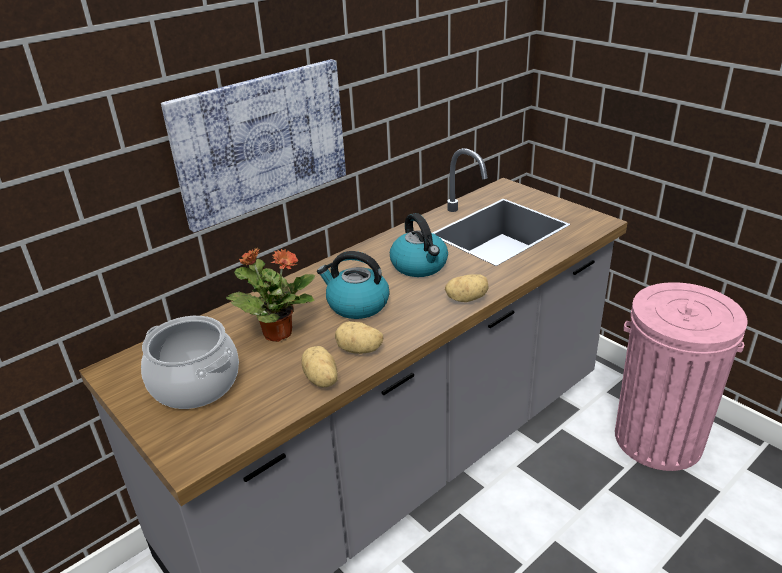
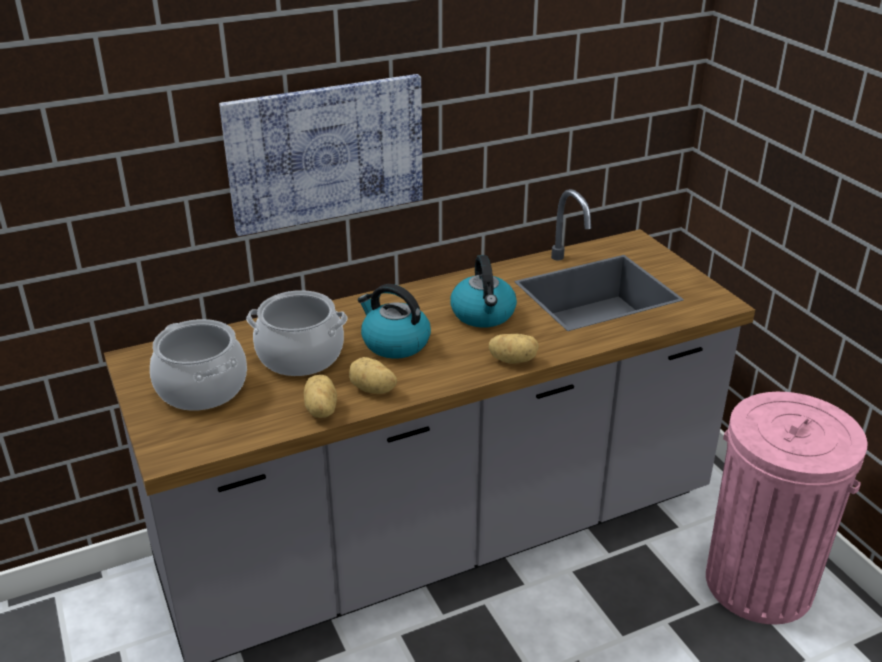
camera: 15 degrees right, 0 degrees up
(277, 333) = (300, 355): potted plant -> cooking pot

